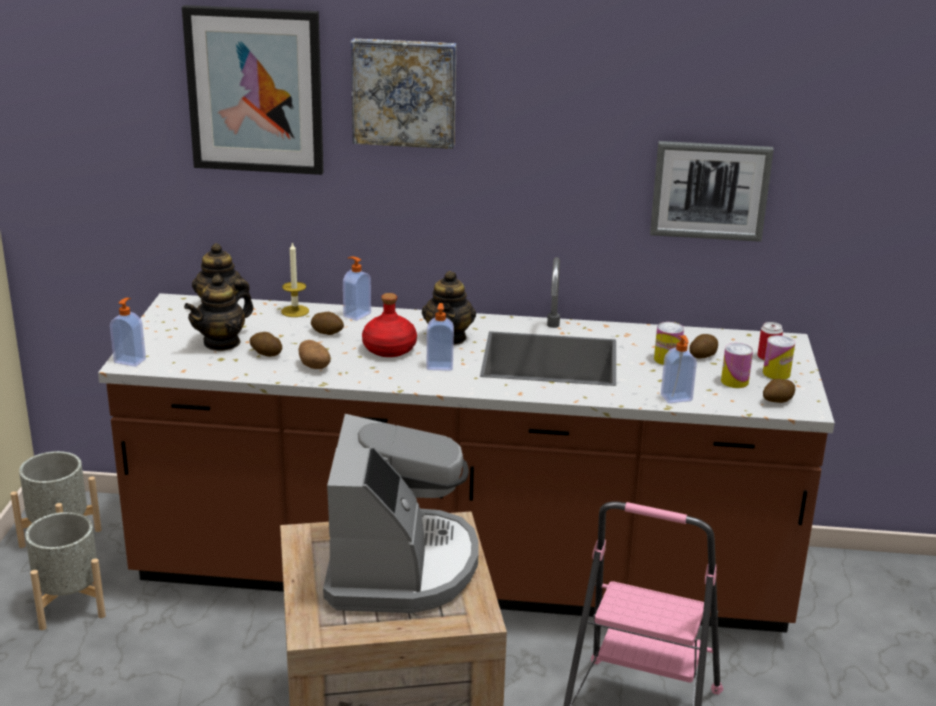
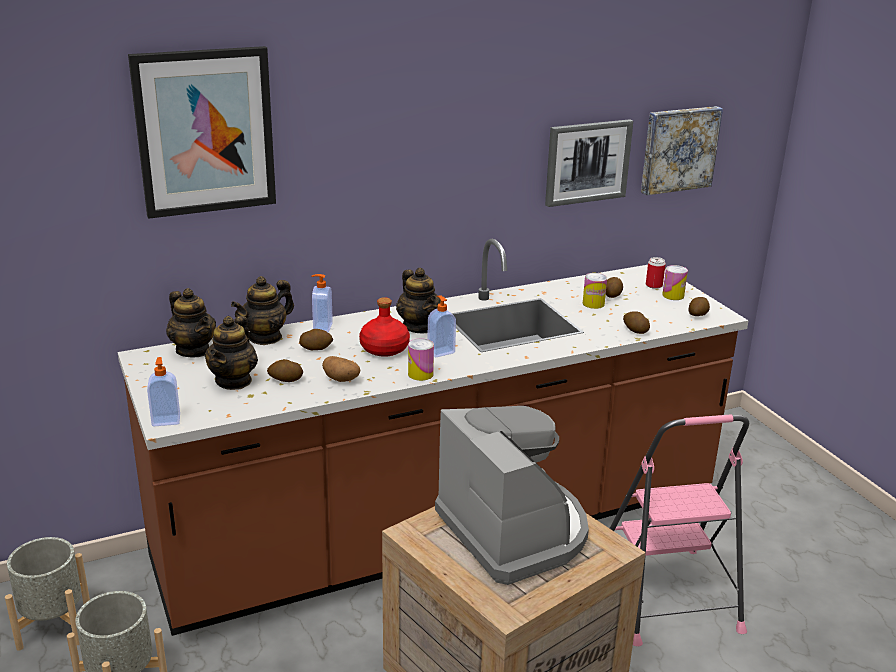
camera: 30 degrees left, 0 degrees up
(295, 311) = (265, 337): candle -> teapot
(404, 92) = (346, 114): picture -> picture (678, 149)
(676, 398) = (635, 330): soap dispenser -> potato
(734, 381) = (655, 308): can -> can (420, 374)

